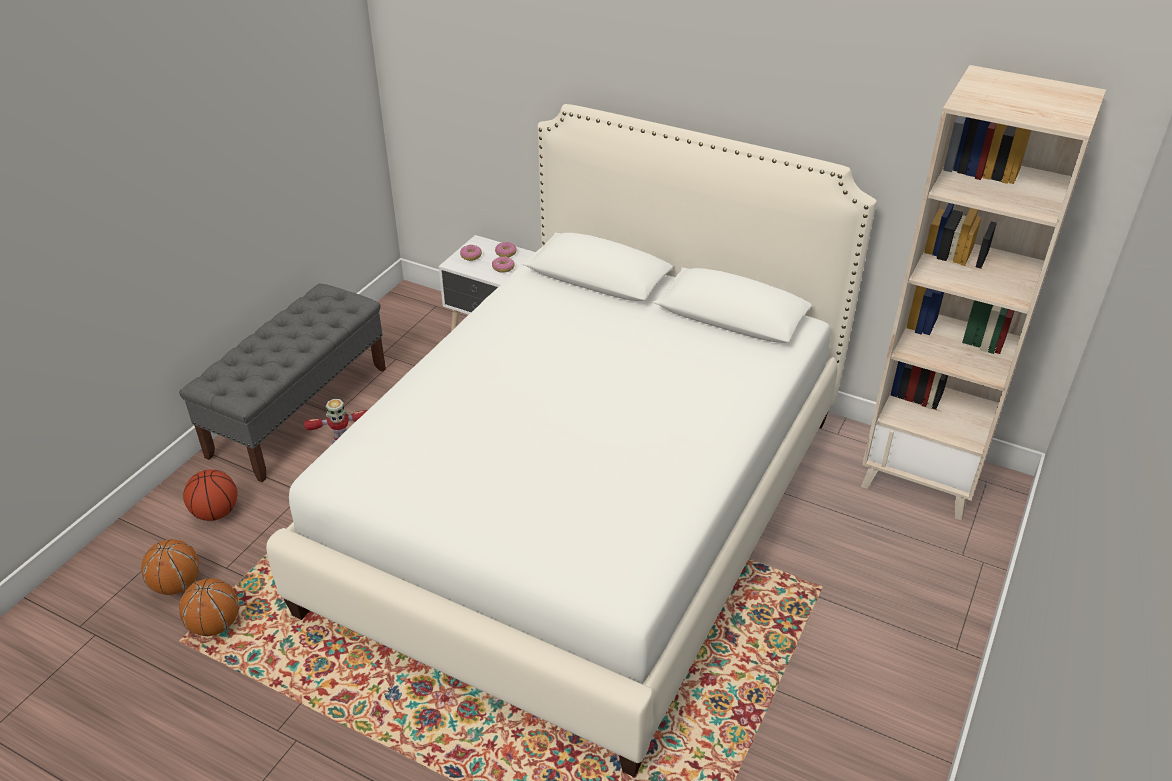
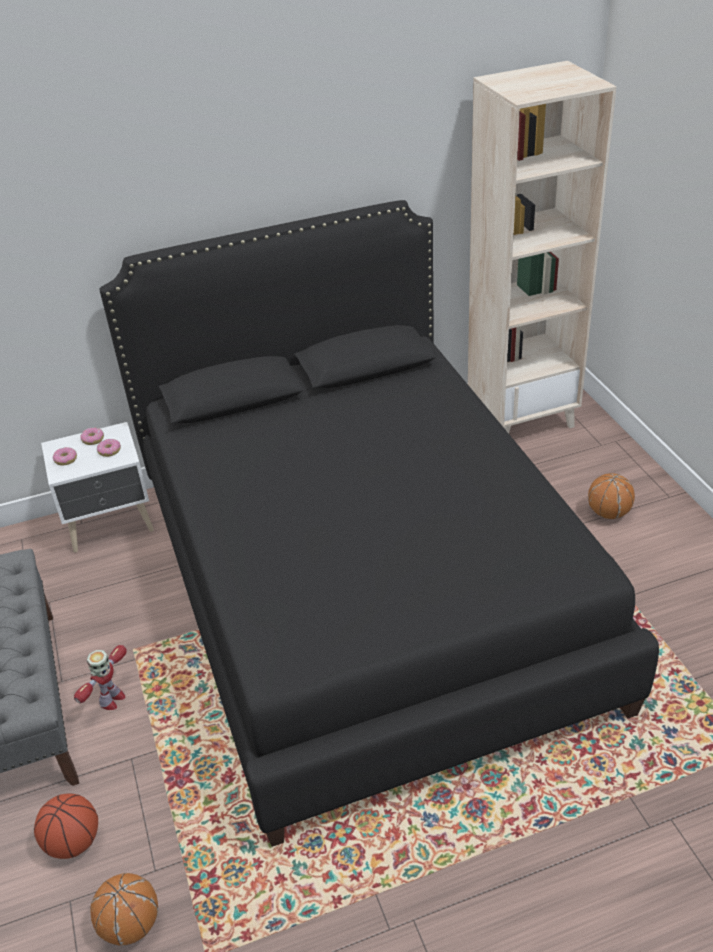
camera: 45 degrees left, 0 degrees up
(215, 625) = (217, 917): basketball -> basketball (608, 513)
(587, 508) = (365, 588): white bed -> black bed

